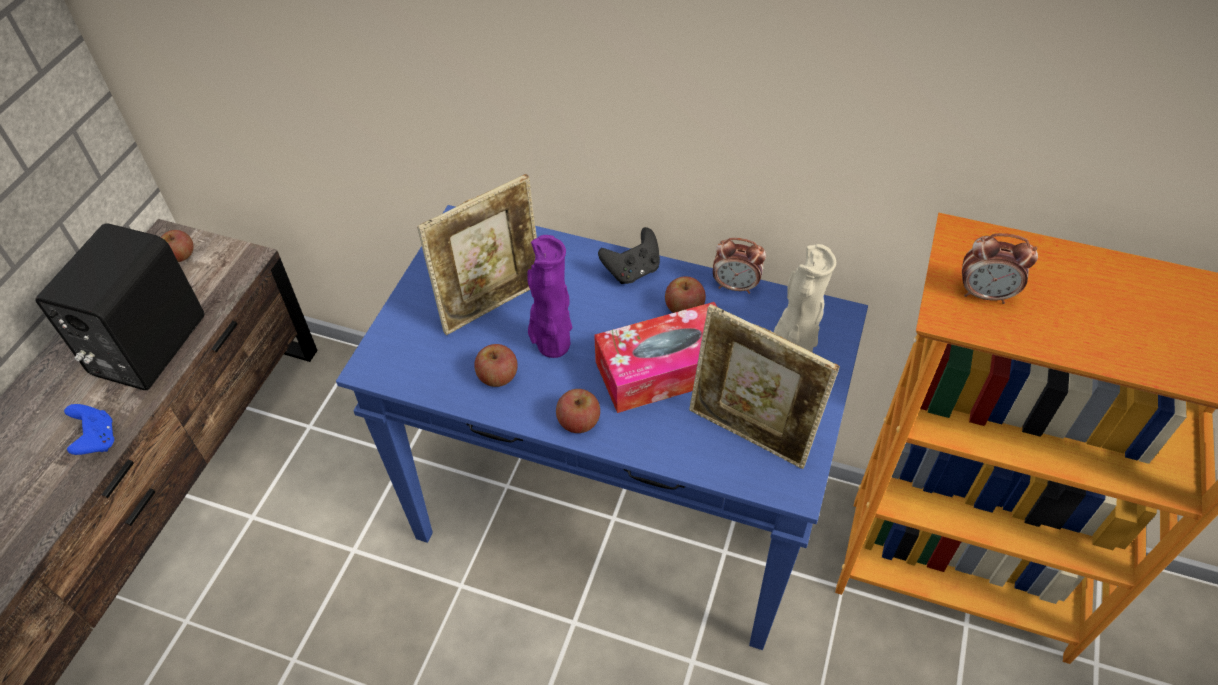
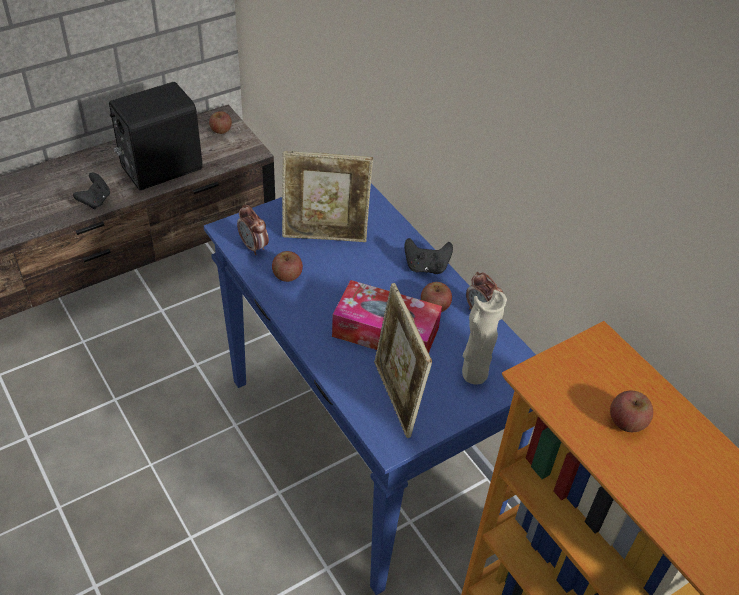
camera: 35 degrees right, 5 degrees down
(97, 440) = (95, 201): blue game controller -> black game controller
(551, 346) = (334, 278): purple vase -> none
(578, 421) = (305, 327): apple -> apple (627, 422)
(985, 294) = (573, 382): alarm clock -> alarm clock (254, 247)

